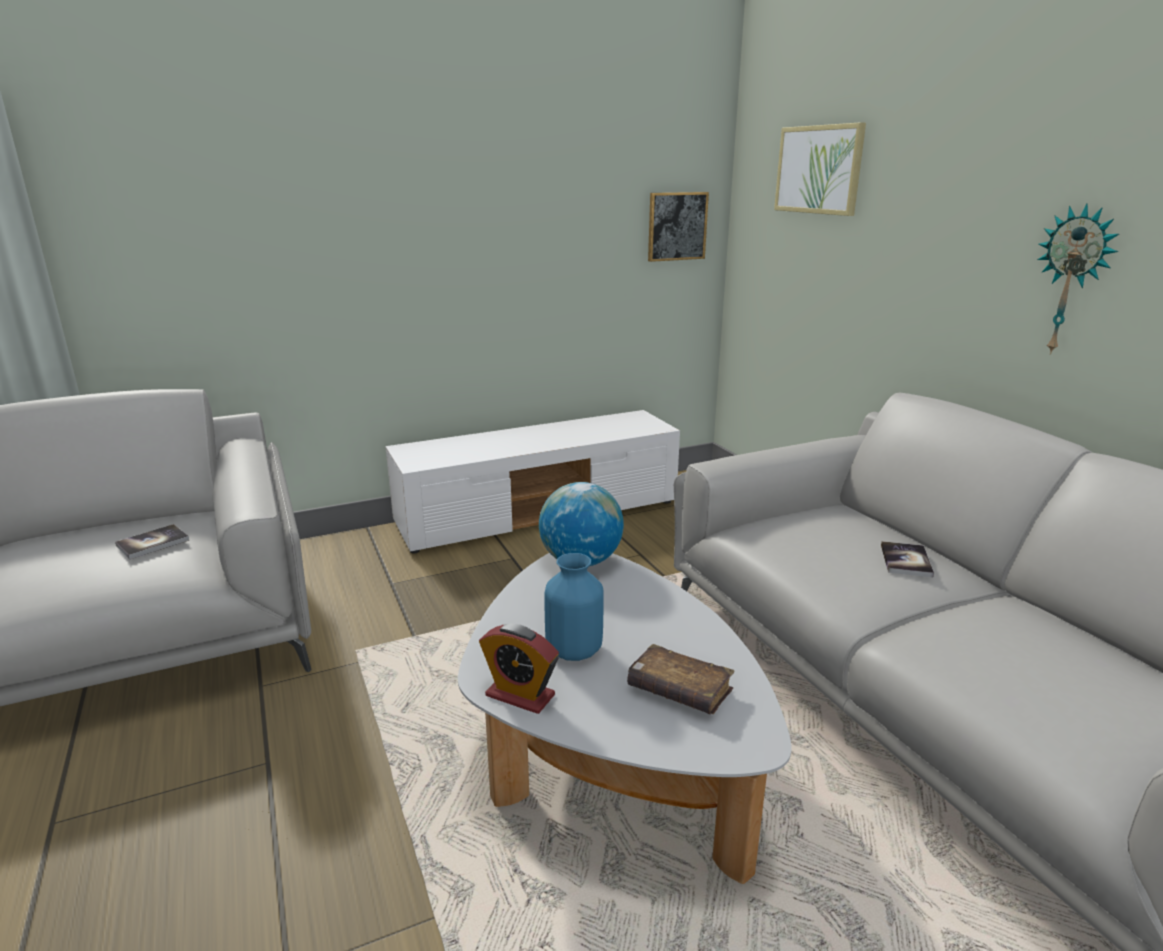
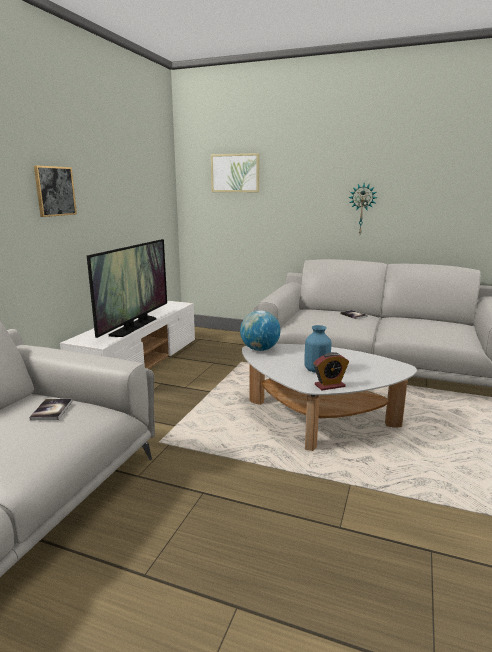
camera: 45 degrees left, 5 degrees down
(510, 449) = (134, 326): none -> television
(677, 226) = (162, 202): picture -> picture (55, 191)
(679, 690) = (364, 366): brown book -> none

